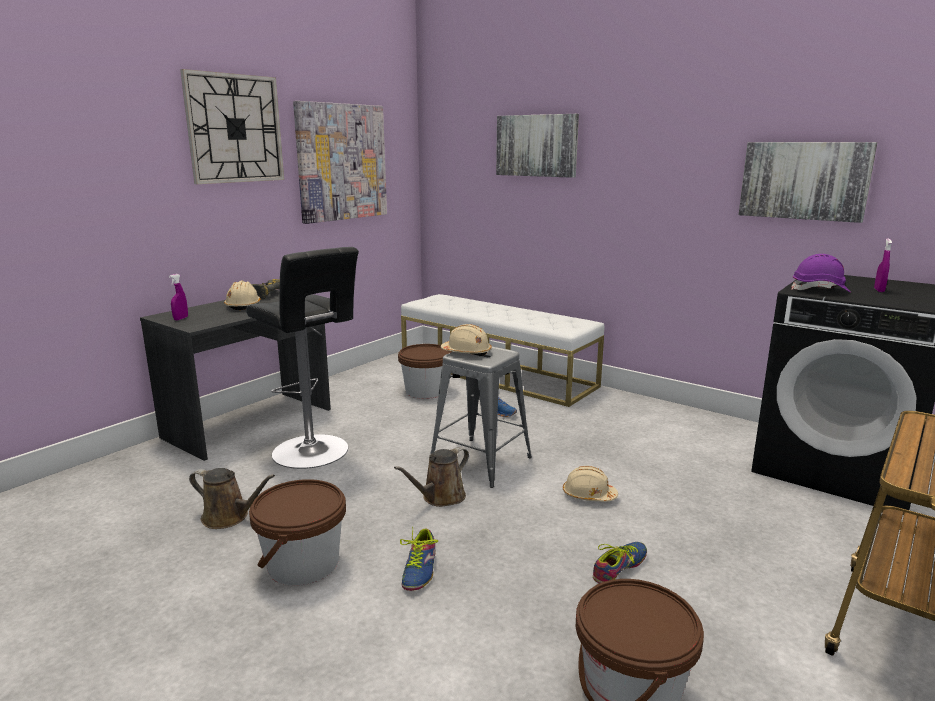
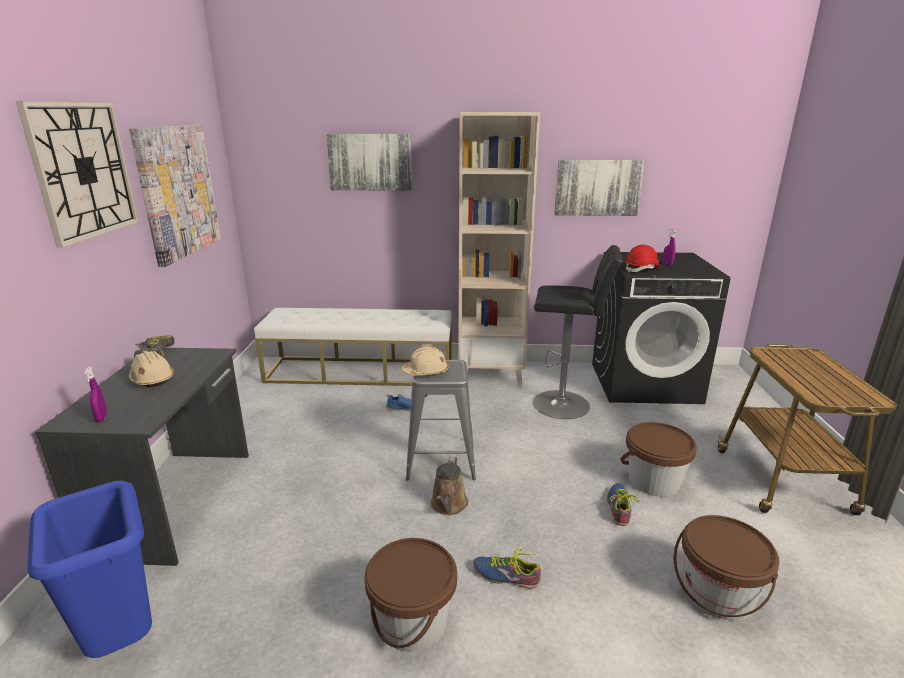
camera: 35 degrees left, 5 degrees up
(129, 489) = (123, 641): none -> blue trash can
(229, 517) = (285, 613): brown watering can -> none
(314, 453) = (288, 508): black stool -> black stool (565, 404)
(420, 569) = (506, 576): shoe -> shoe turned 135 degrees clockwise
(426, 391) = (319, 406): brown bucket -> brown bucket (653, 481)
(588, 495) = (543, 459): beige hard hat -> none
(631, 408) = (491, 374): none -> beige bookcase
(820, 290) = (642, 269): purple hard hat -> red hard hat

